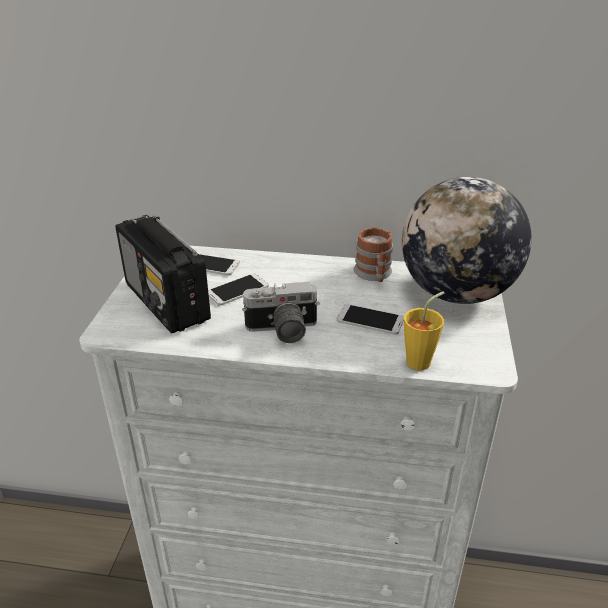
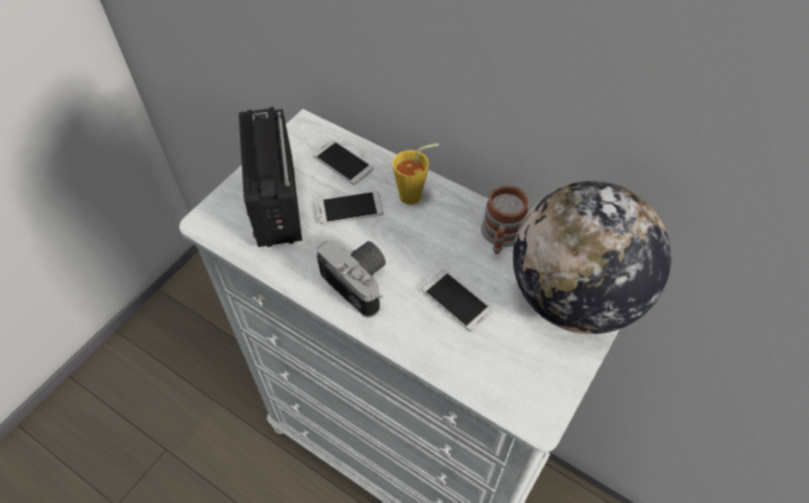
camera: 25 degrees right, 20 degrees up
(282, 331) = (361, 282): camera -> camera turned 150 degrees counterclockwise
(422, 360) = (474, 377): yellow cup -> yellow cup (415, 195)

